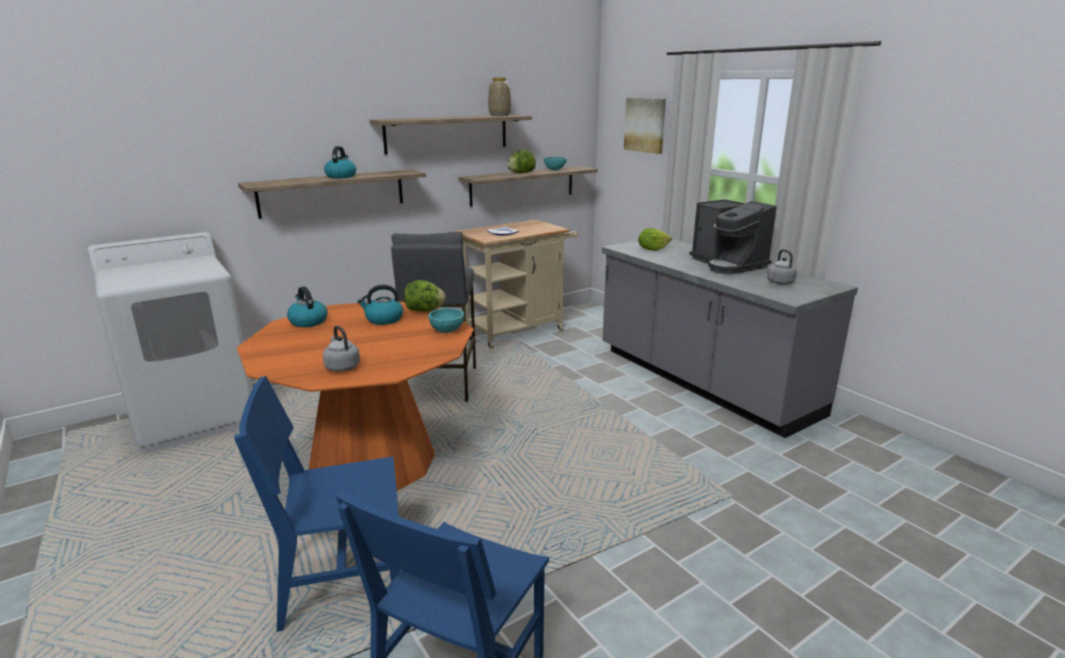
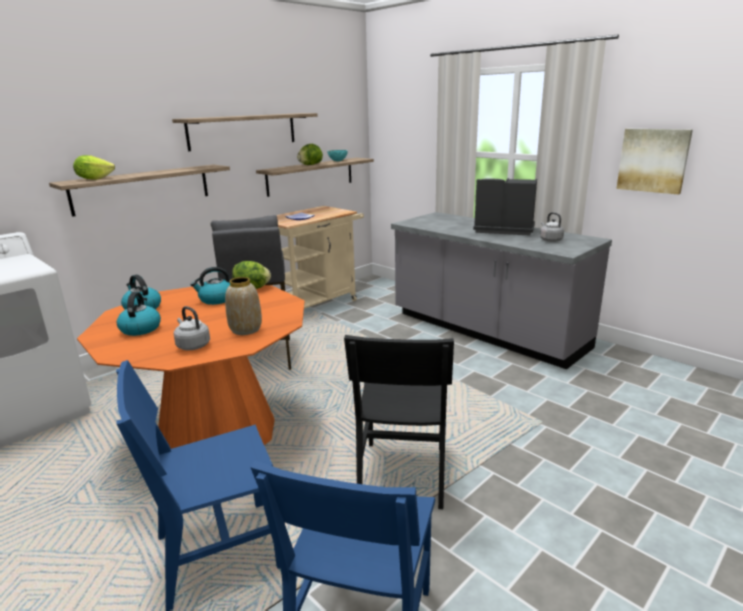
camera: 10 degrees left, 0 degrees up
(341, 176) = (150, 172): kettle -> kettle (140, 328)
(446, 331) = (280, 305): turquoise bowl -> none
(499, 115) = (288, 113): vase -> vase (245, 329)
(553, 530) = (402, 473): none -> black chair
(645, 125) = (413, 118): picture -> picture (653, 160)
(652, 249) = (434, 222): lettuce -> lettuce (94, 179)
(728, 264) = (502, 229): coffee machine -> coffee machine turned 150 degrees clockwise

